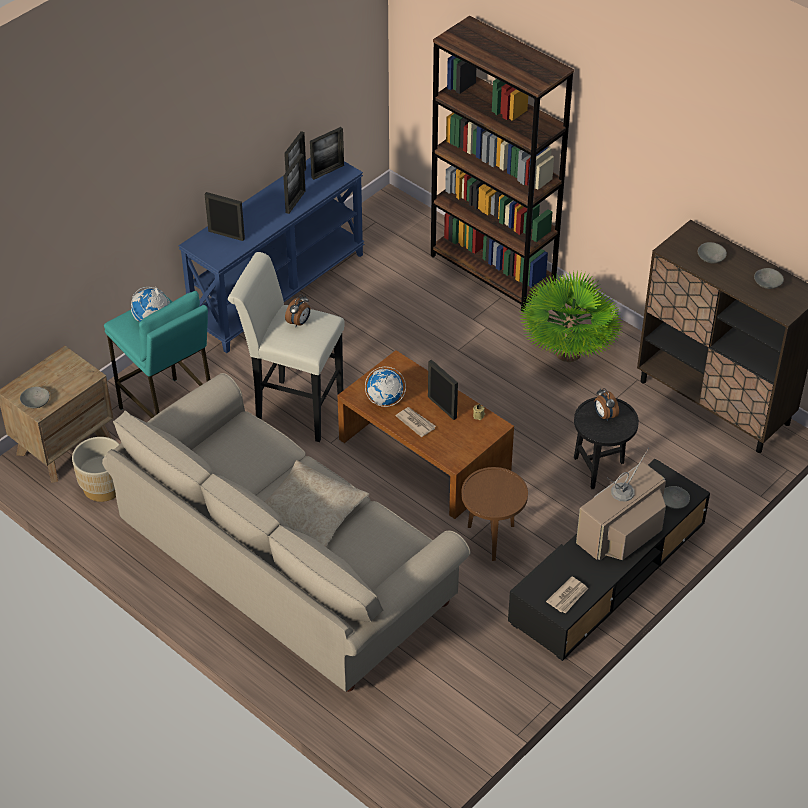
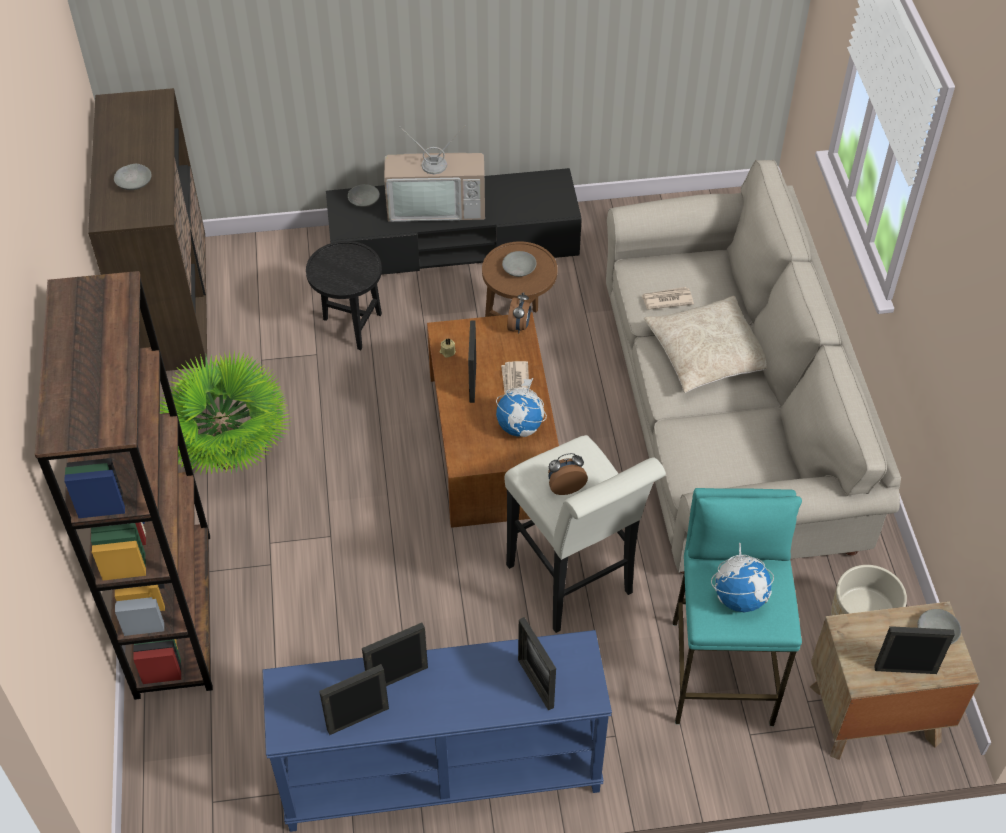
camera: 140 degrees left, 5 degrees up
(327, 171) = (304, 703): picture frame -> picture frame (905, 669)
(568, 596) = (539, 187): newspaper -> newspaper (666, 300)
(604, 415) = (340, 272): alarm clock -> alarm clock (519, 326)
(767, 283) = (127, 131): grey bowl -> grey bowl (518, 269)

